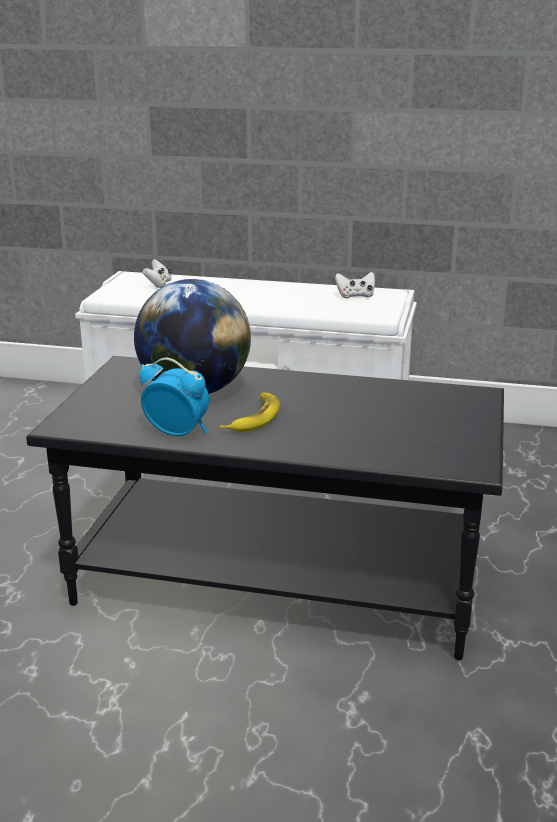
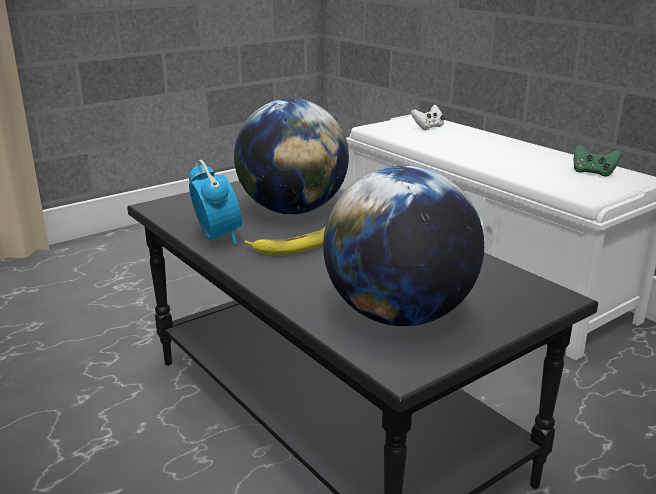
camera: 40 degrees right, 0 degrees up
(355, 296) = (593, 173): white game controller -> green game controller
(416, 438) = (399, 315): none -> globe

